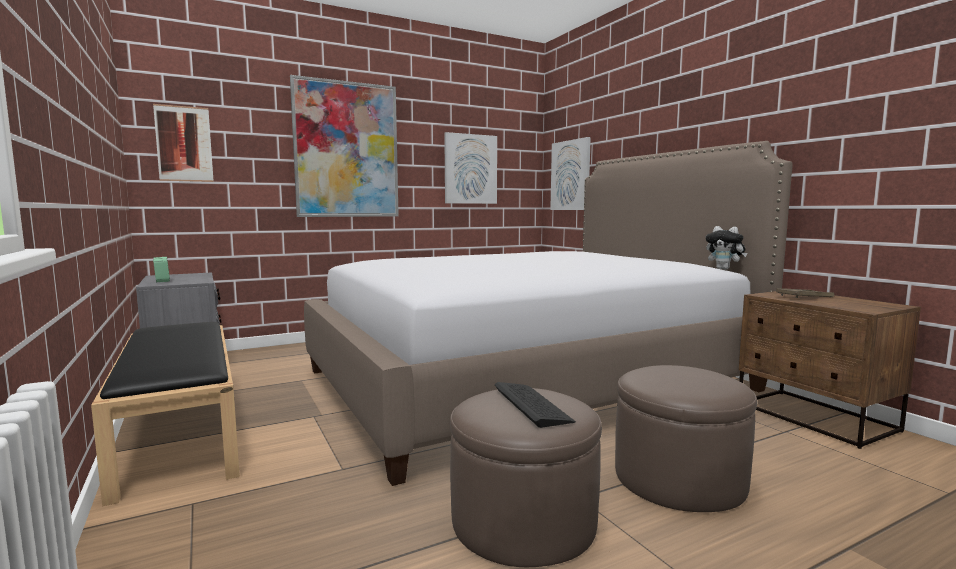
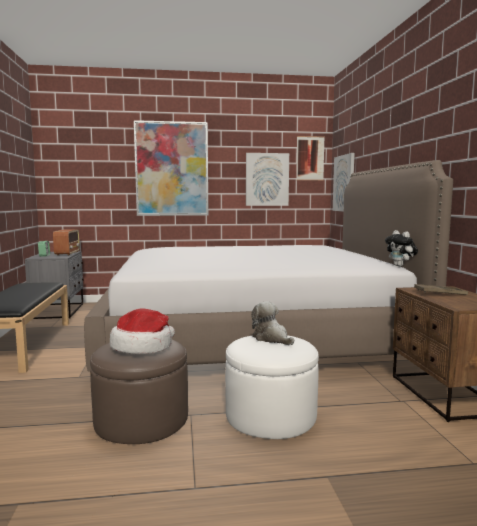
camera: 20 degrees right, 0 degrees up
(184, 144) = (68, 169): picture -> picture (310, 158)
(197, 276) = (67, 253): none -> radio
(532, 405) = (143, 347): keyboard -> hat
(670, 371) = (271, 338): none -> plush toy
(679, 478) = (271, 415): brown ottoman -> white ottoman

